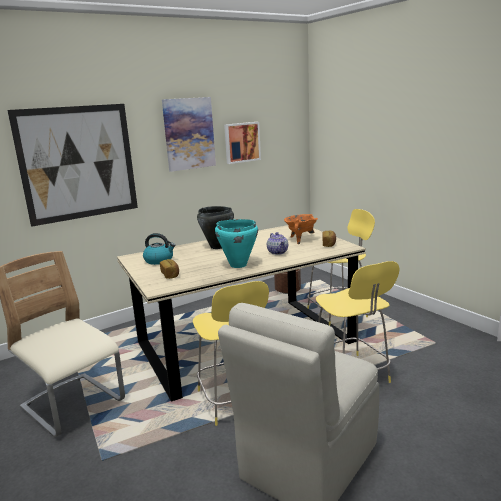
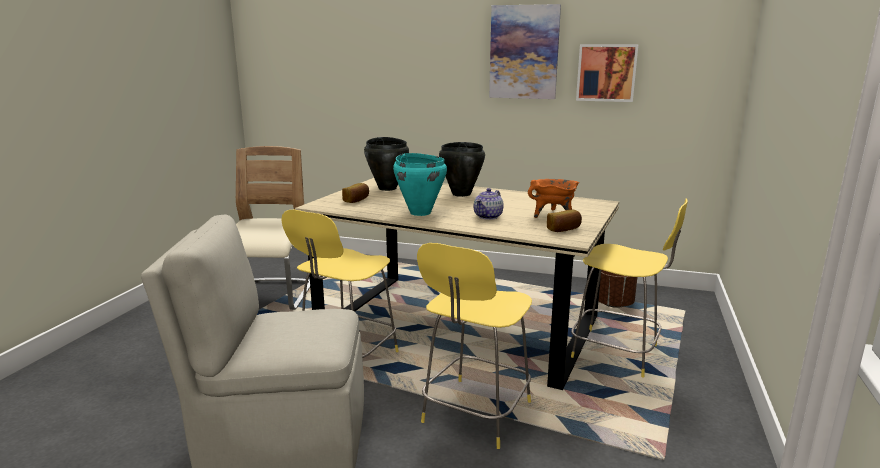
camera: 50 degrees right, 0 degrees up
(78, 163) = (388, 72): picture -> none
(159, 260) = (387, 188): kettle -> black cooking pot

